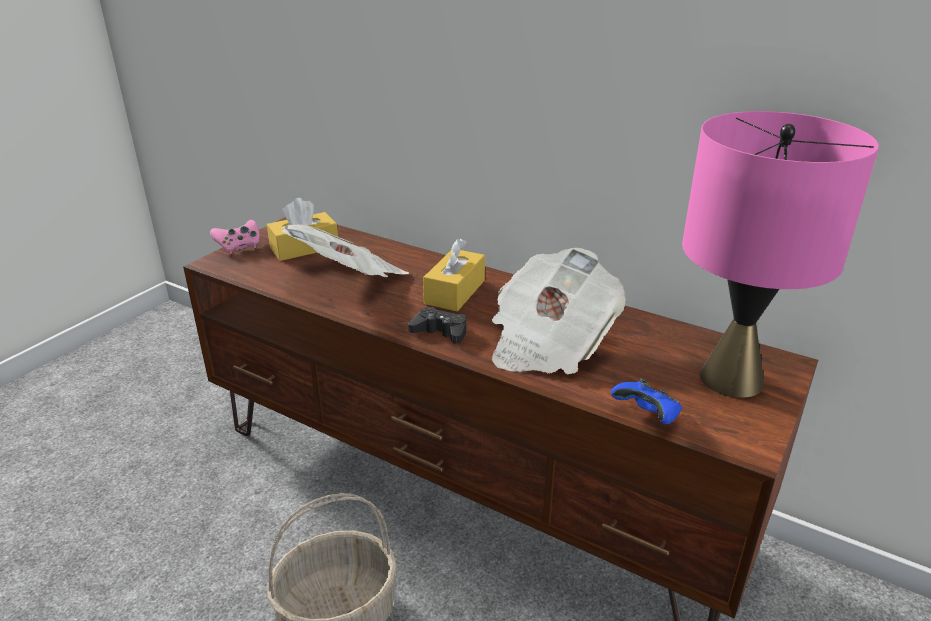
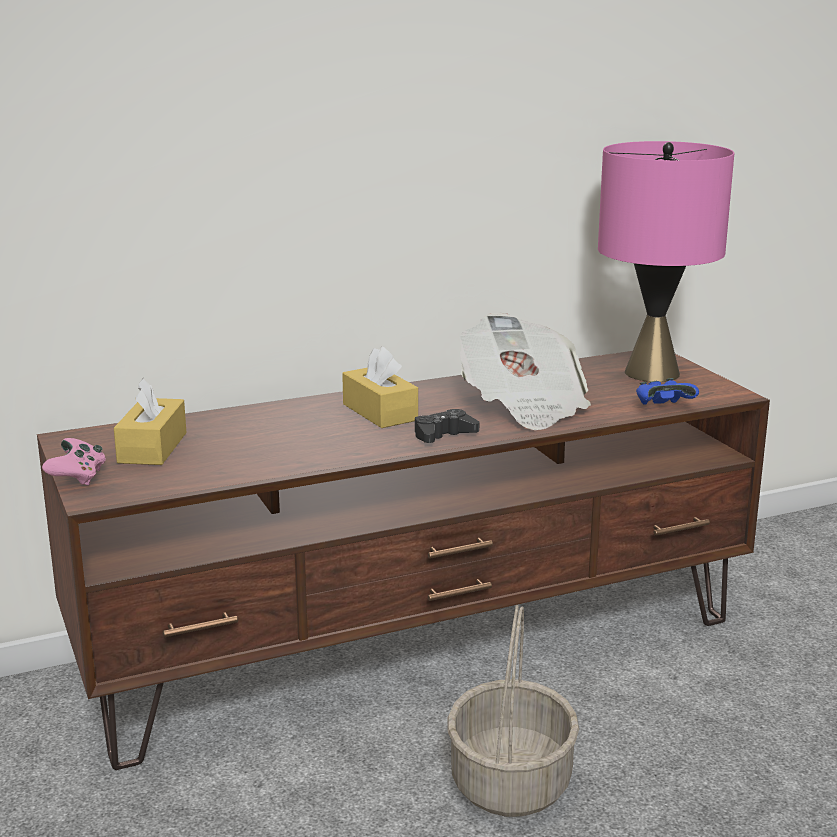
camera: 55 degrees left, 10 degrees down
(349, 279) = (273, 444): newspaper -> none

